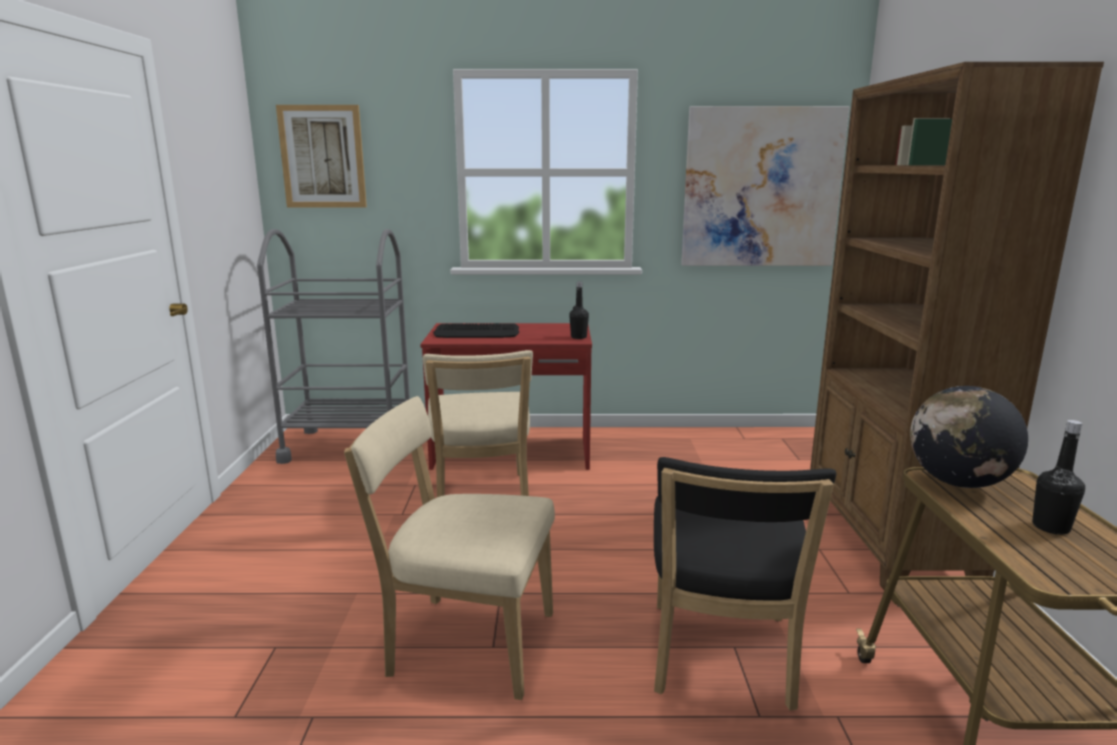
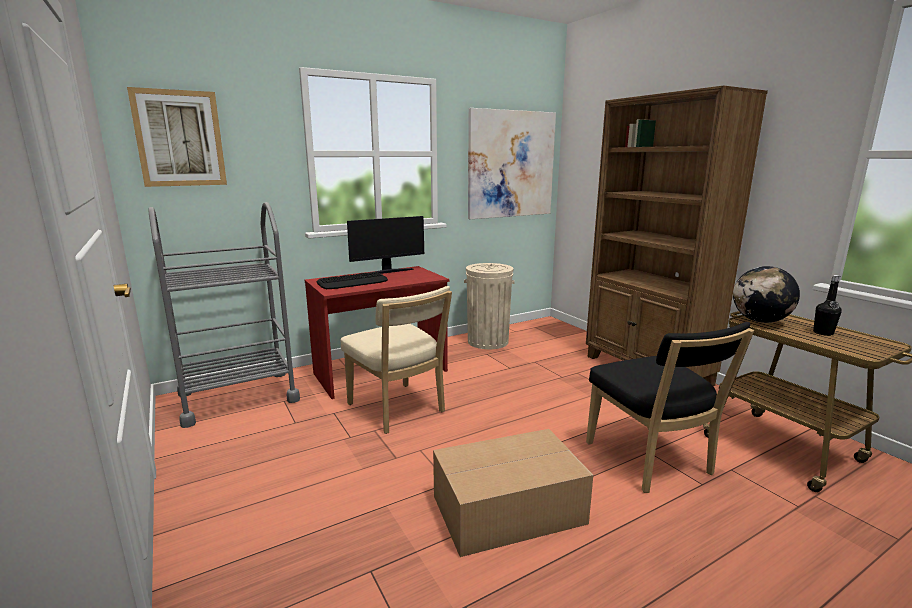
camera: 30 degrees left, 0 degrees up
(464, 643) = (505, 509): beige chair -> cardboard box
(537, 325) = (387, 271): none -> monitor
(578, 337) = (432, 275): black bottle -> none
(687, 444) = (488, 341): none -> beige trash can

